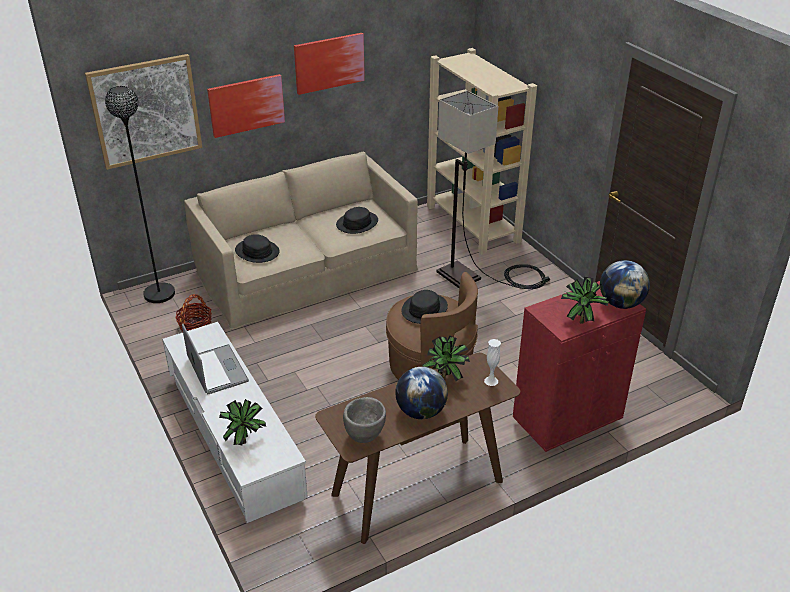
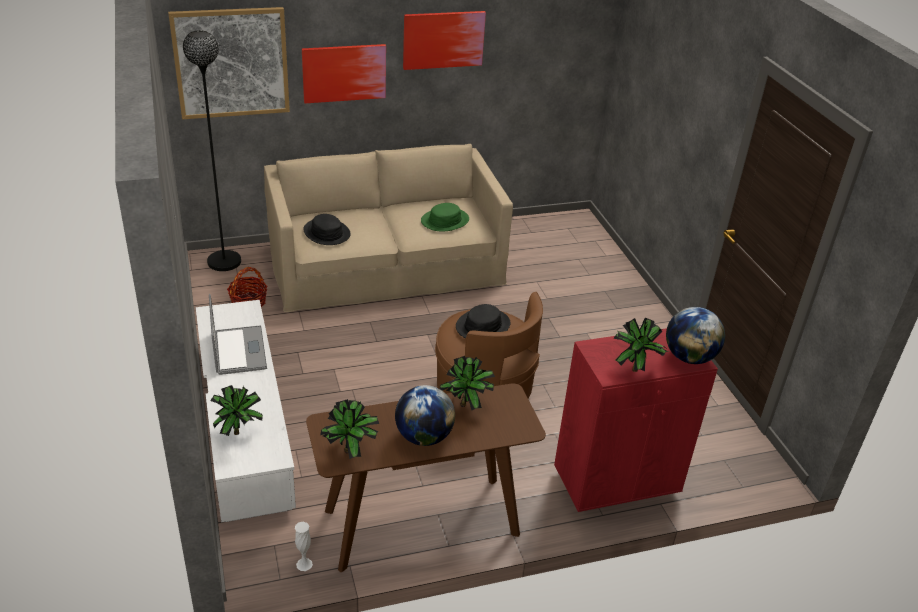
camera: 10 degrees right, 0 degrees up
(357, 223) = (444, 220): black hat -> green hat
(365, 436) = (351, 452): grey bowl -> potted plant
(473, 224) = (585, 244): beige bookcase -> none
(491, 381) = (516, 418): white vase -> white vase (304, 564)
(494, 277) = (589, 307): floor lamp -> none

